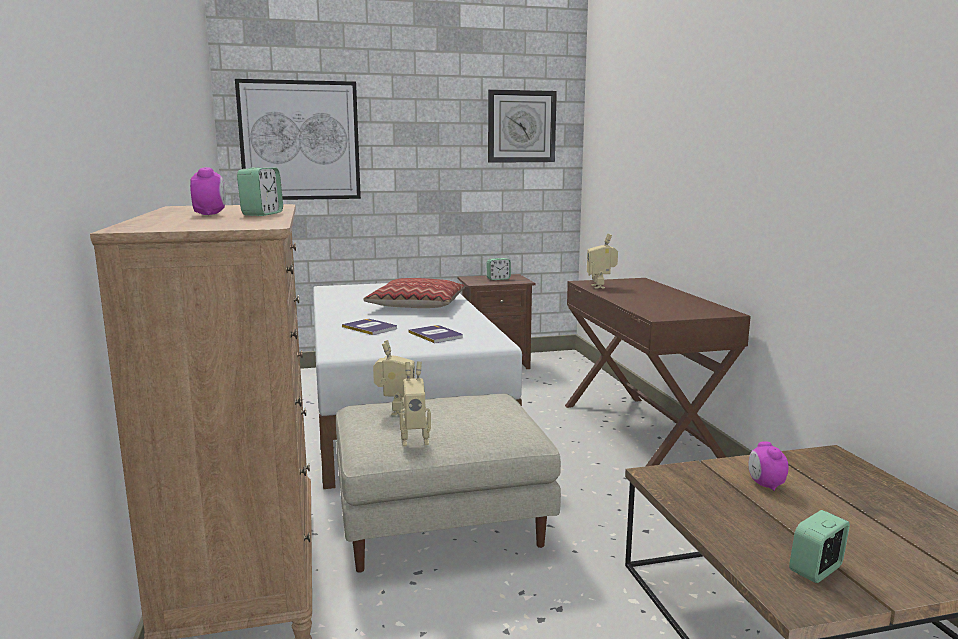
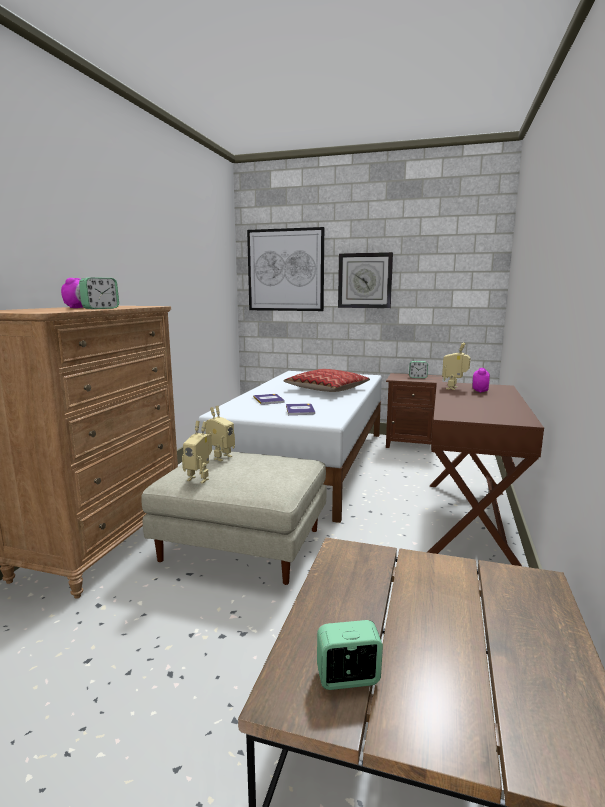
camera: 30 degrees right, 0 degrees up
(521, 126) = (452, 256): wall clock -> wall clock (365, 280)
(765, 485) = (424, 586): alarm clock -> alarm clock (479, 391)

